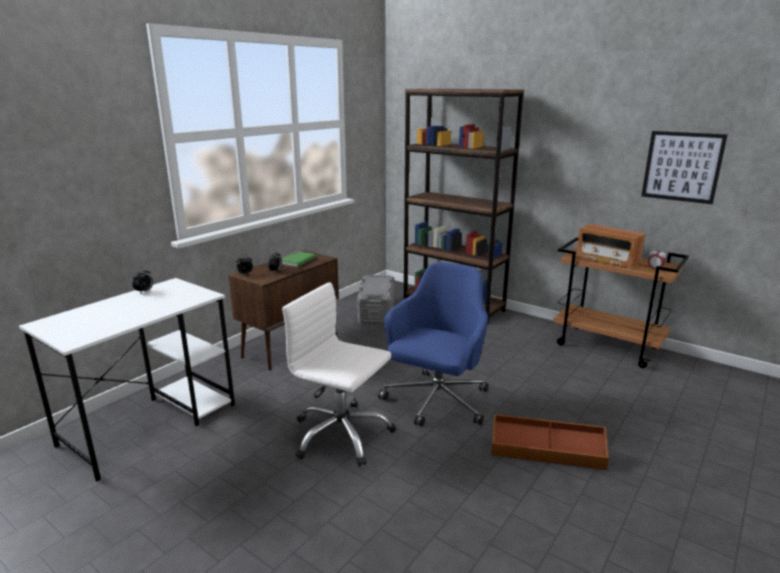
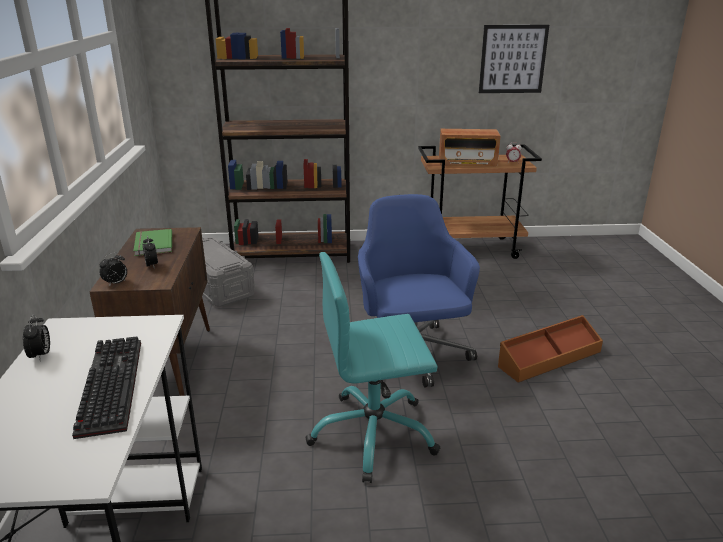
camera: 40 degrees left, 5 degrees up
(141, 312) = (108, 385): none -> keyboard
(341, 435) = (373, 434): white office chair -> turquoise office chair

